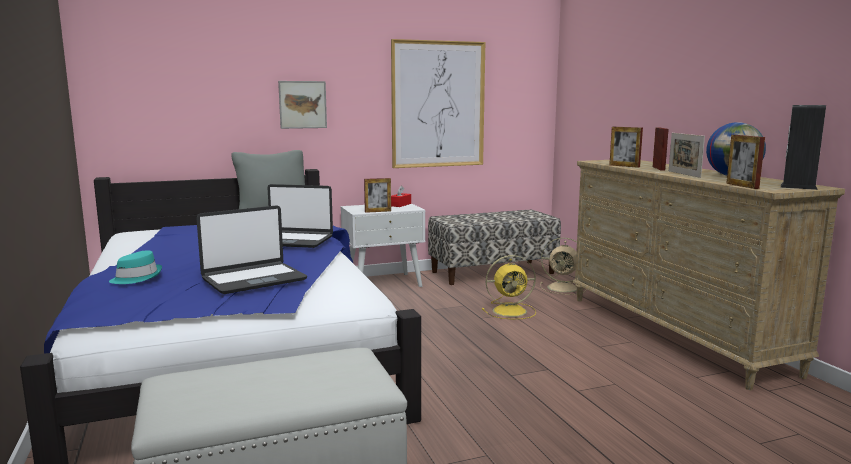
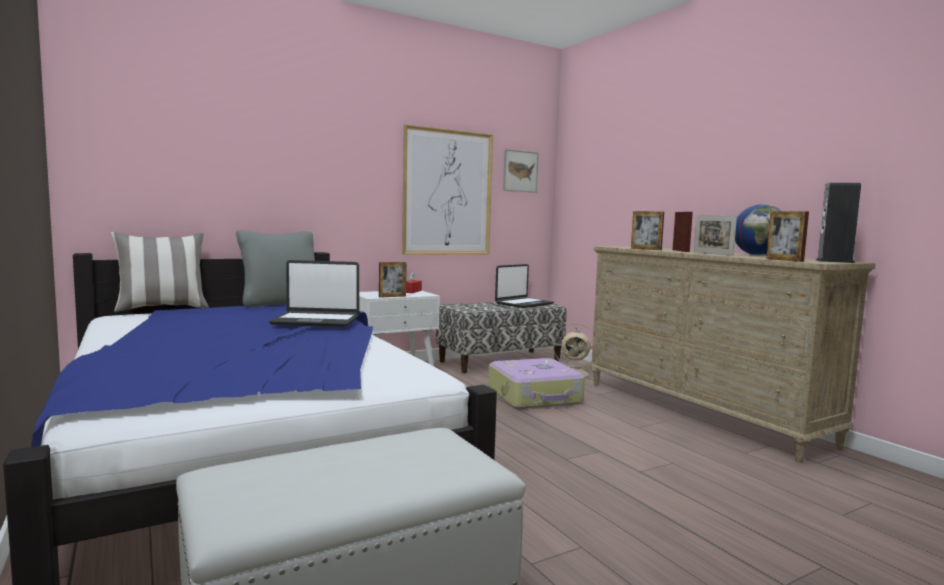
camera: 10 degrees left, 5 degrees down
(136, 277) = (145, 356): turquoise hat -> none
(170, 225) = (162, 308): none -> pillow
(253, 279) = (293, 356): laptop -> laptop (523, 304)
(302, 104) = (313, 185): picture -> picture (520, 171)
(511, 311) = (535, 396): yellow fan -> suitcase

